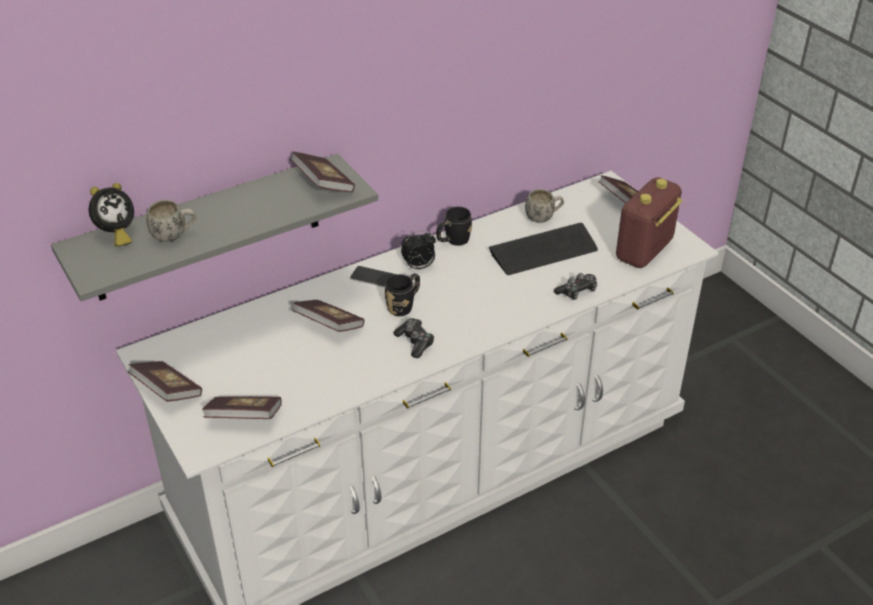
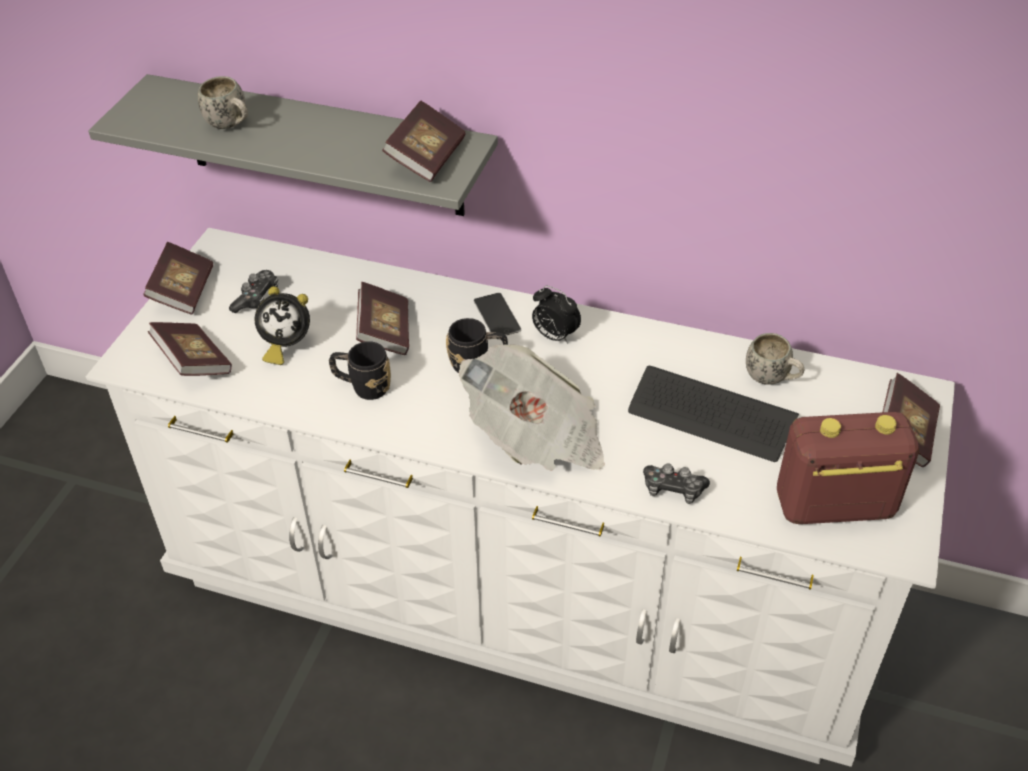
camera: 50 degrees right, 5 degrees up
(116, 234) = (197, 95): alarm clock -> alarm clock (285, 346)
(415, 342) = (428, 409): game controller -> game controller (257, 298)
(453, 241) = (631, 334): black mug -> black mug (363, 387)
(486, 316) = (536, 438): none -> newspaper

